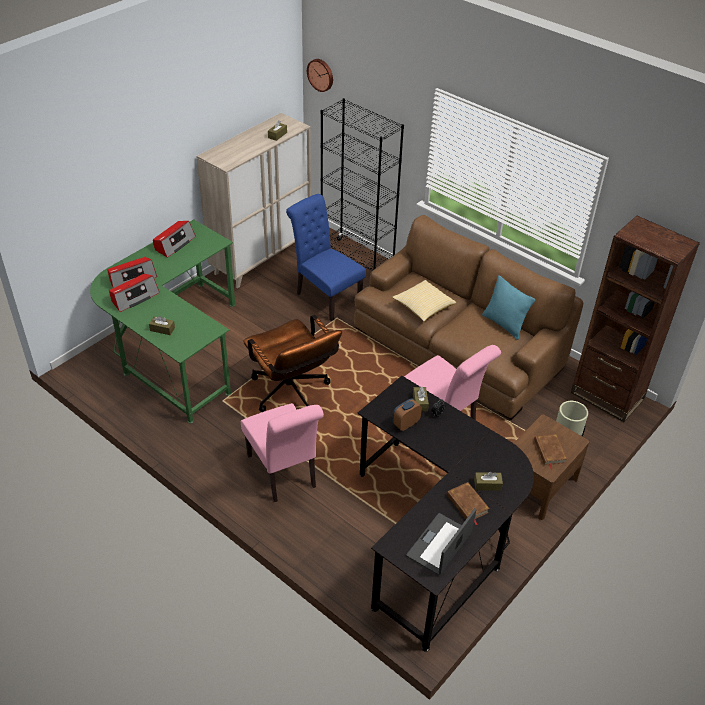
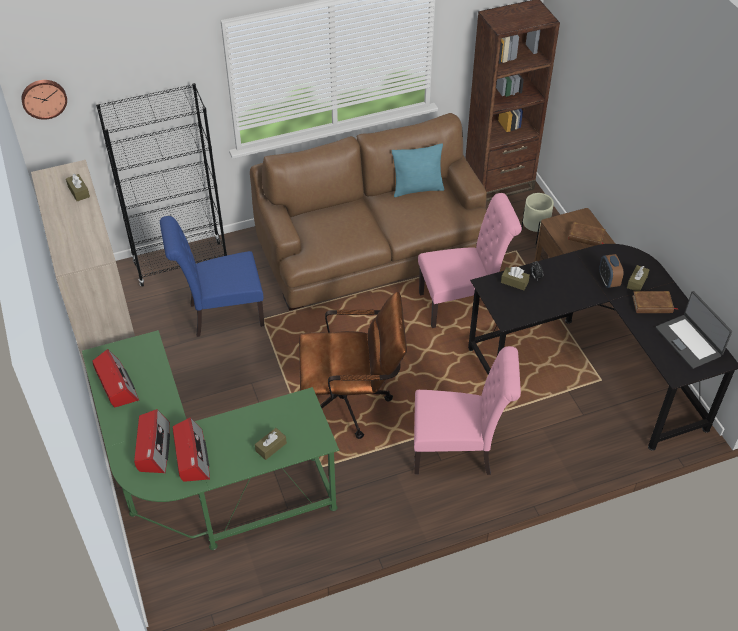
camera: 60 degrees left, 5 degrees up
(405, 424) = (536, 303): alarm clock -> alarm clock (608, 281)
(423, 307) = (353, 232): pillow -> none

